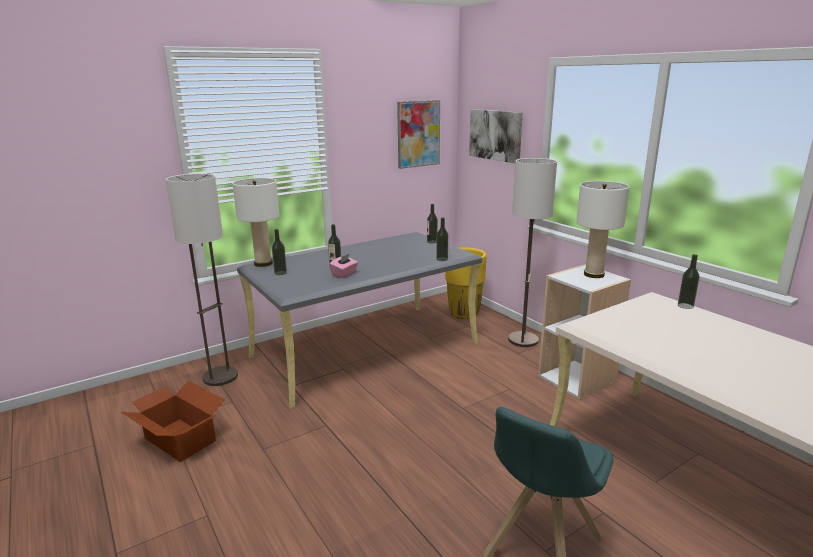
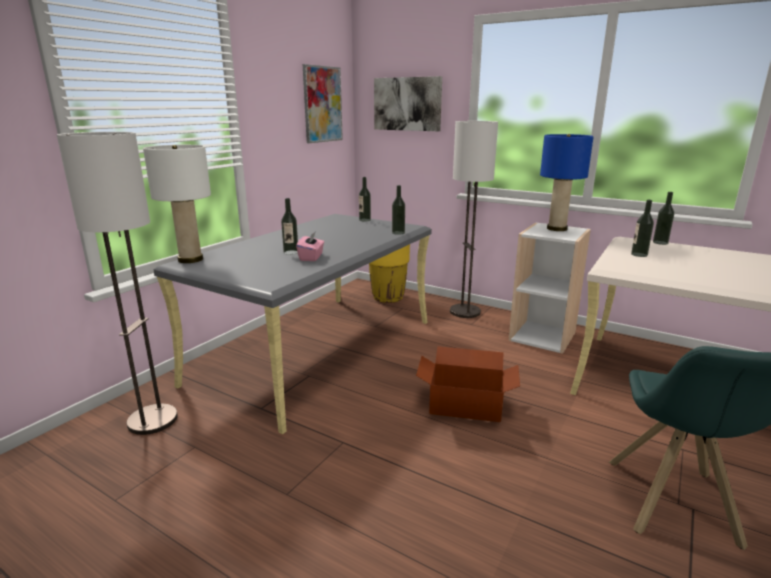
camera: 25 degrees left, 0 degrees up
(180, 439) = (153, 517): cardboard box -> cardboard box (465, 405)
(280, 273) = (227, 266): bottle -> bottle (639, 254)
(593, 275) = (556, 229): white table lamp -> blue table lamp

